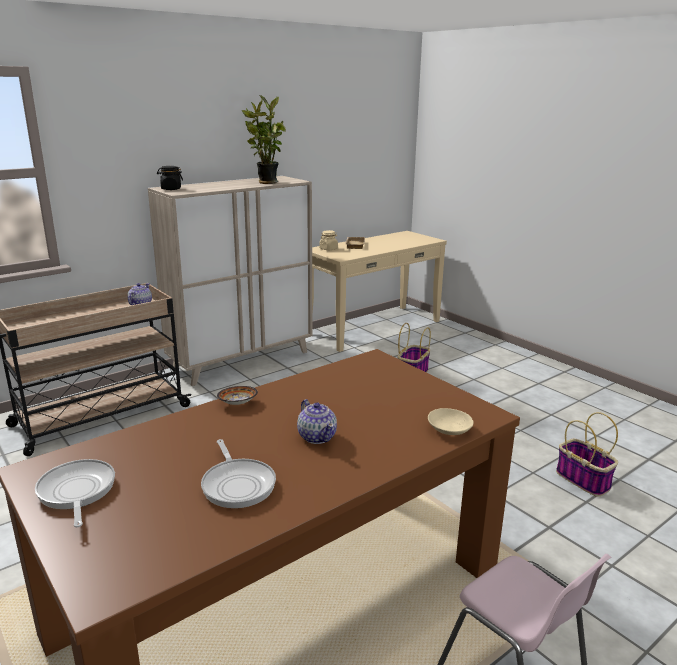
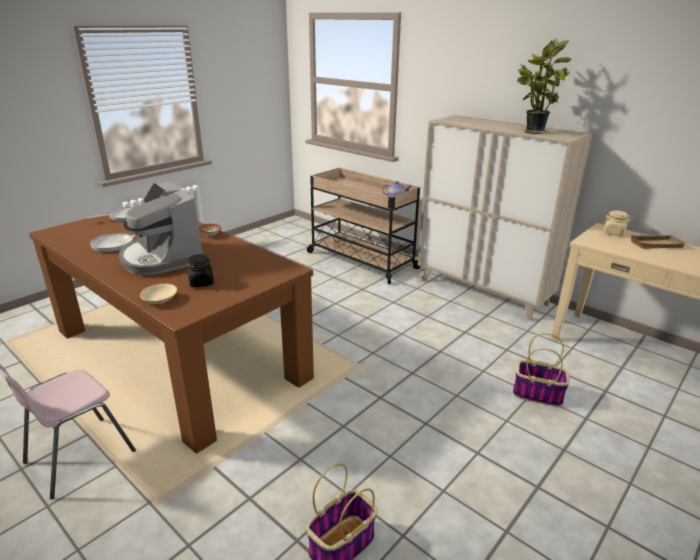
camera: 80 degrees right, 5 degrees up
(171, 189) = (456, 118): black jar -> black jar (201, 282)
(317, 436) = (162, 258): teapot -> coffee machine

